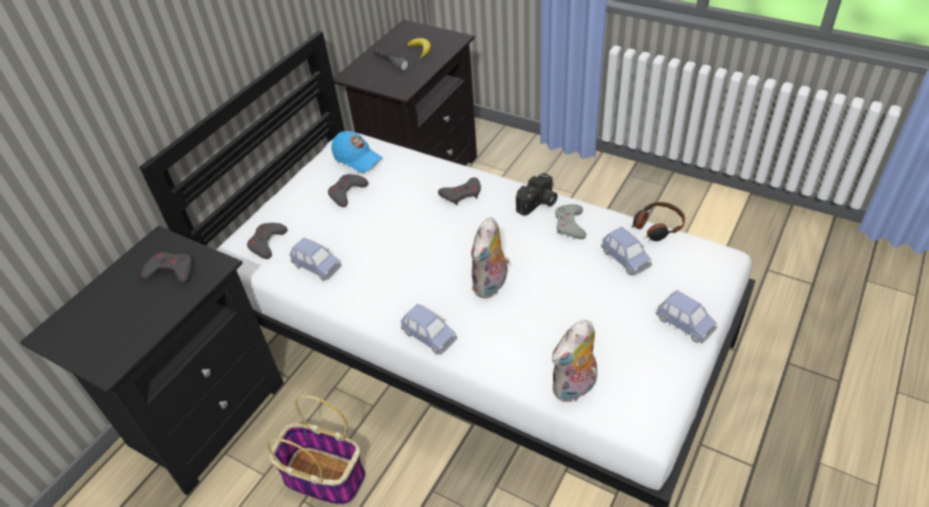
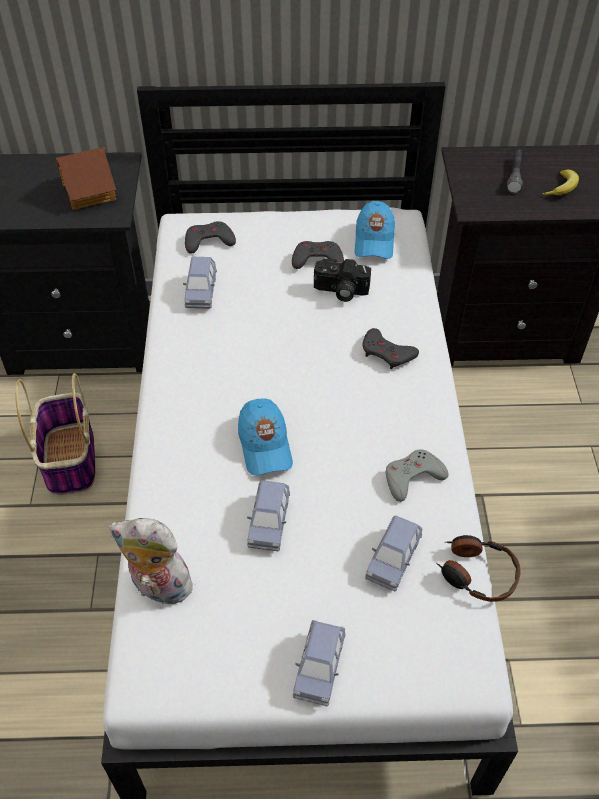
camera: 55 degrees right, 5 degrees up
(171, 271) = (90, 191): grey game controller -> toy house
(429, 336) = (161, 425): blue toy car -> blue toy car (269, 523)
(491, 286) = (264, 445): plush toy -> blue cap
(538, 204) = (426, 430): camera -> camera (340, 291)

